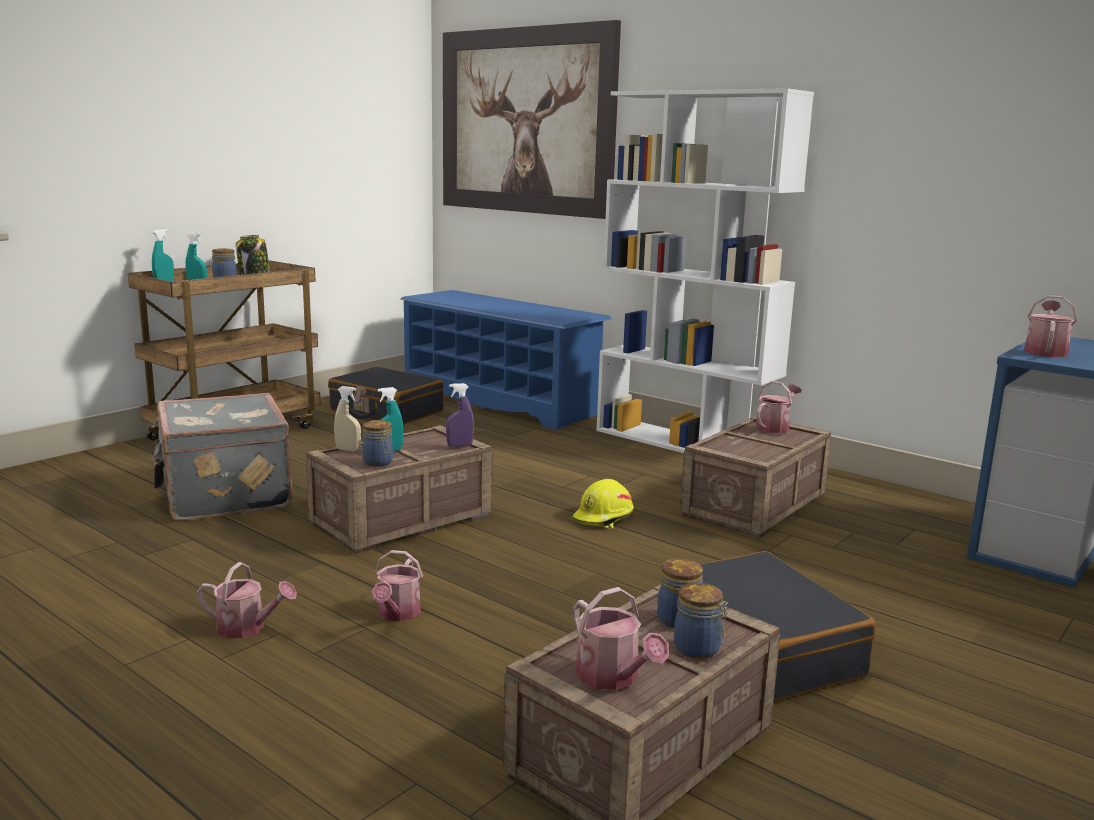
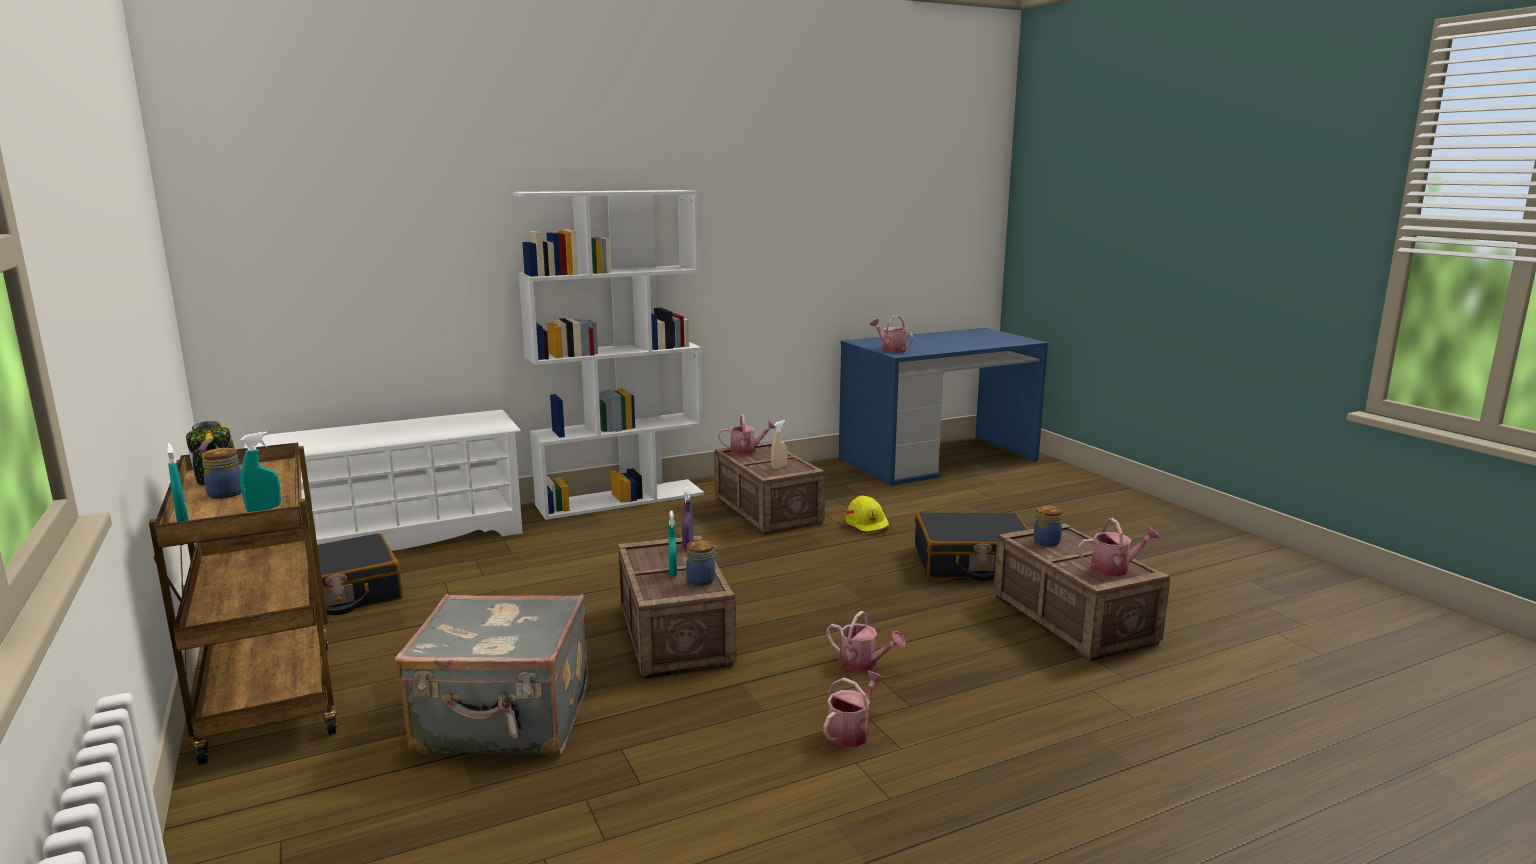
camera: 65 degrees left, 0 degrees up
(348, 450) = (652, 588): beige spray bottle -> beige spray bottle (779, 467)
(500, 402) = (397, 538): blue shoe rack -> white shoe rack
(525, 121) = (346, 222): picture -> none
(604, 518) = (745, 559): yellow hard hat -> yellow hard hat (867, 525)
(698, 649) = (1085, 544): jar -> none
(775, 427) = (747, 450): watering can -> watering can turned 105 degrees clockwise

